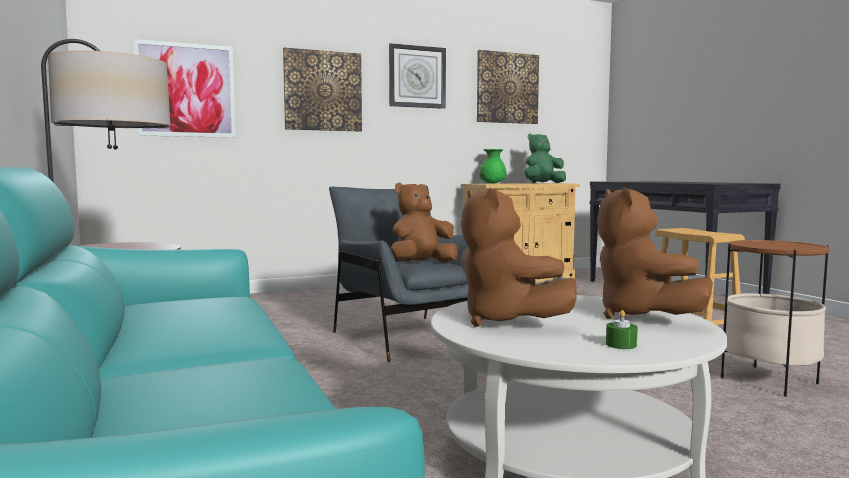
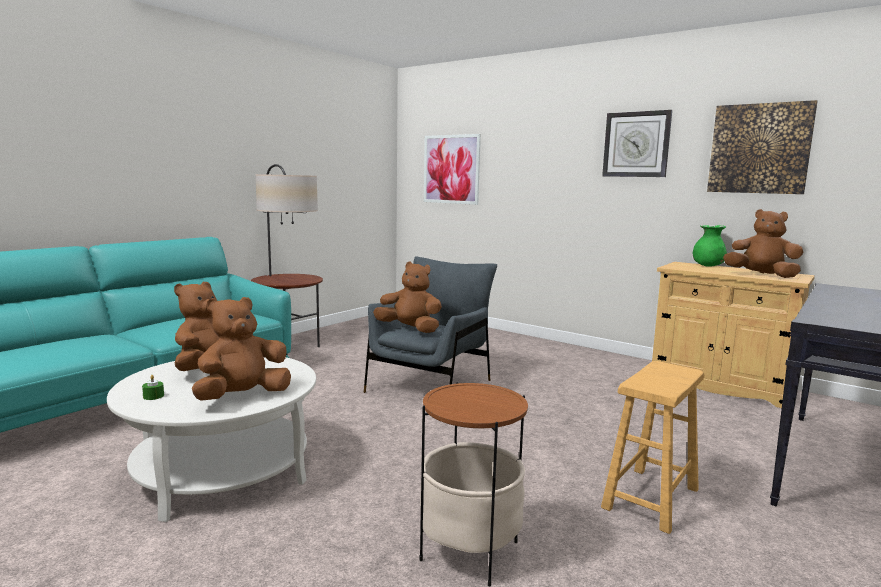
camera: 60 degrees right, 5 degrees up
(323, 91) = (543, 164): picture -> none
(543, 183) = (761, 275): green plush toy -> brown plush toy

